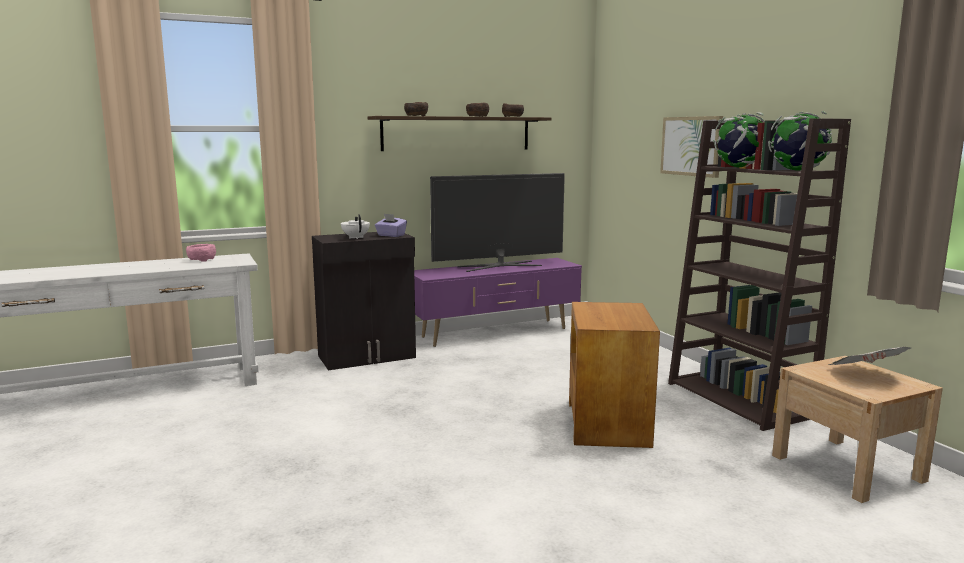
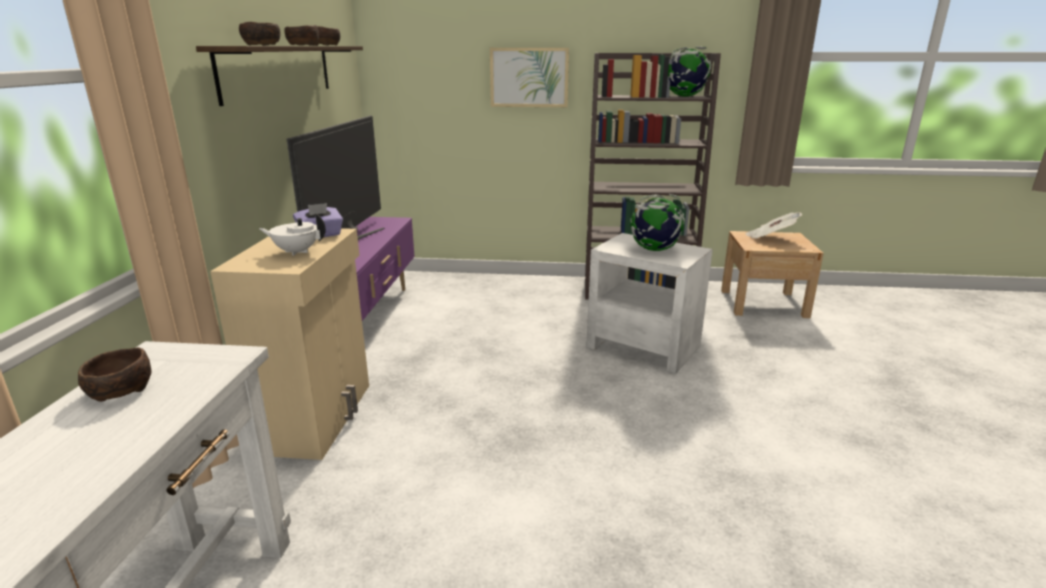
camera: 60 degrees left, 10 degrees up
(201, 260) = (119, 391): pink bowl -> brown bowl
(368, 357) = (317, 416): black cabinet -> beige cabinet
(608, 423) = (642, 346): brown side table -> white side table
(739, 167) = (631, 96): globe -> globe (654, 250)

